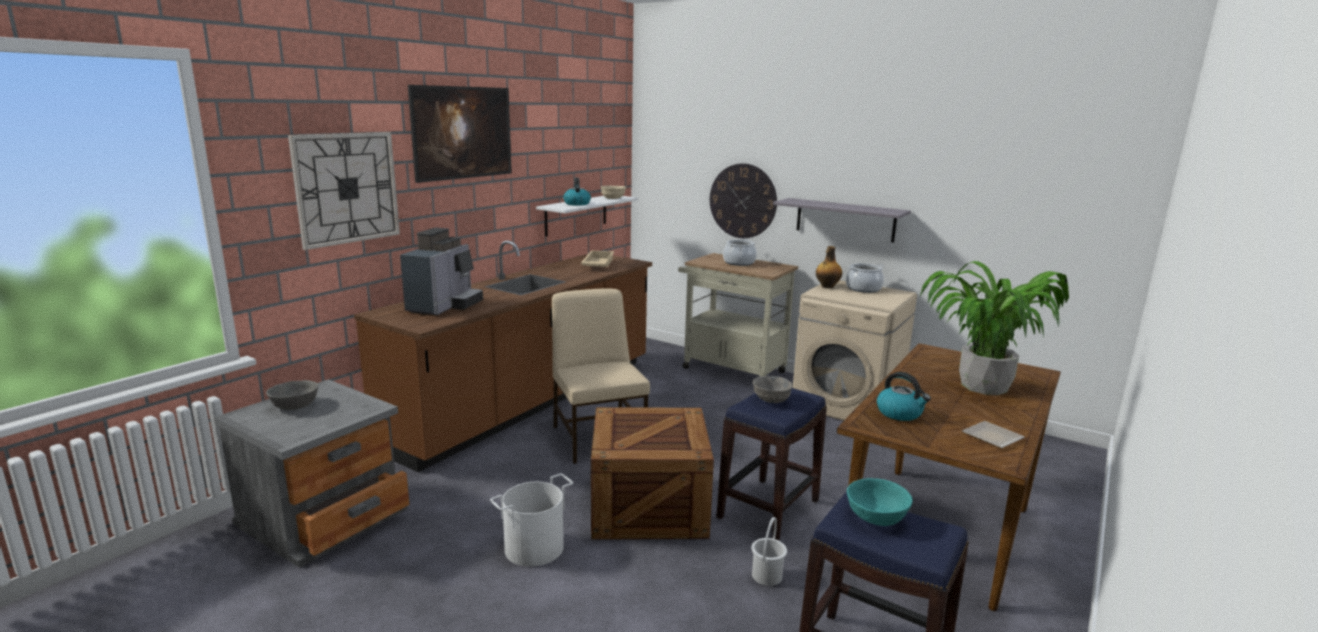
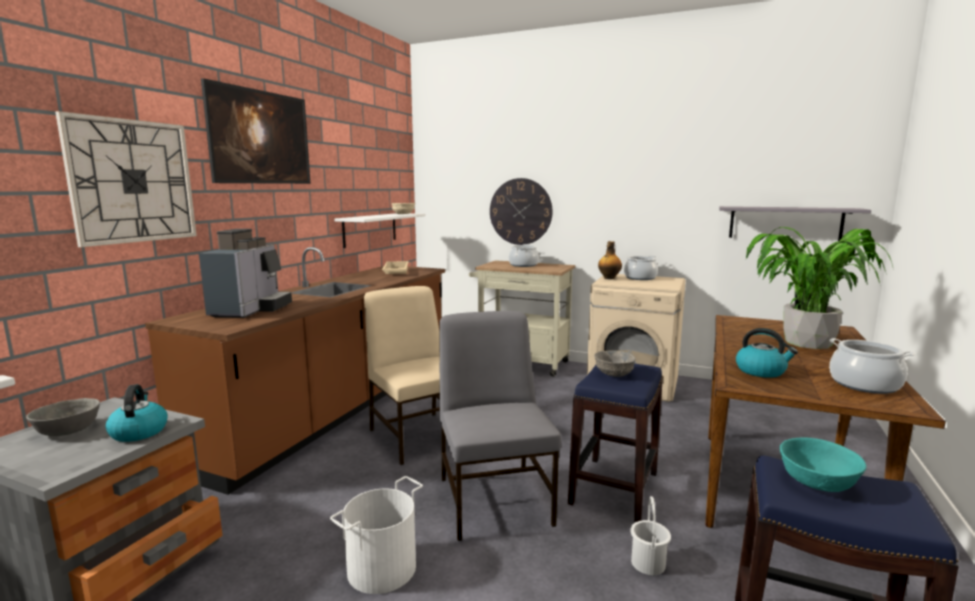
camera: 10 degrees left, 5 degrees down
(577, 203) = (372, 216): kettle -> kettle (139, 432)
(650, 505) = (495, 499): crate -> grey chair
(845, 220) = (615, 220): grey shelf -> grey shelf (785, 223)
(989, 437) = (864, 384): plate -> cooking pot

